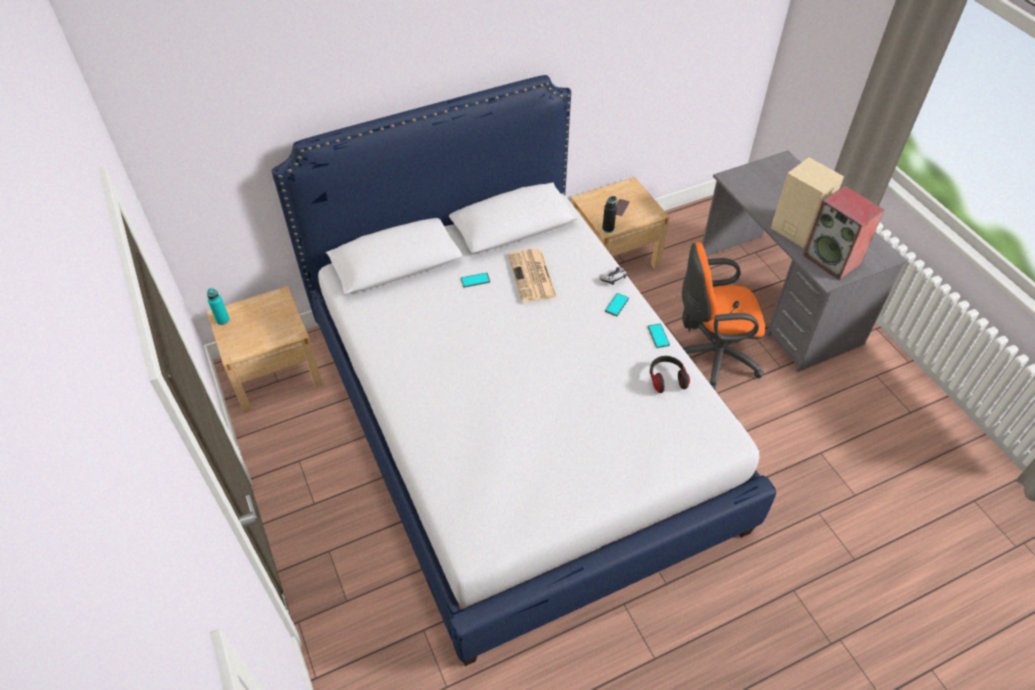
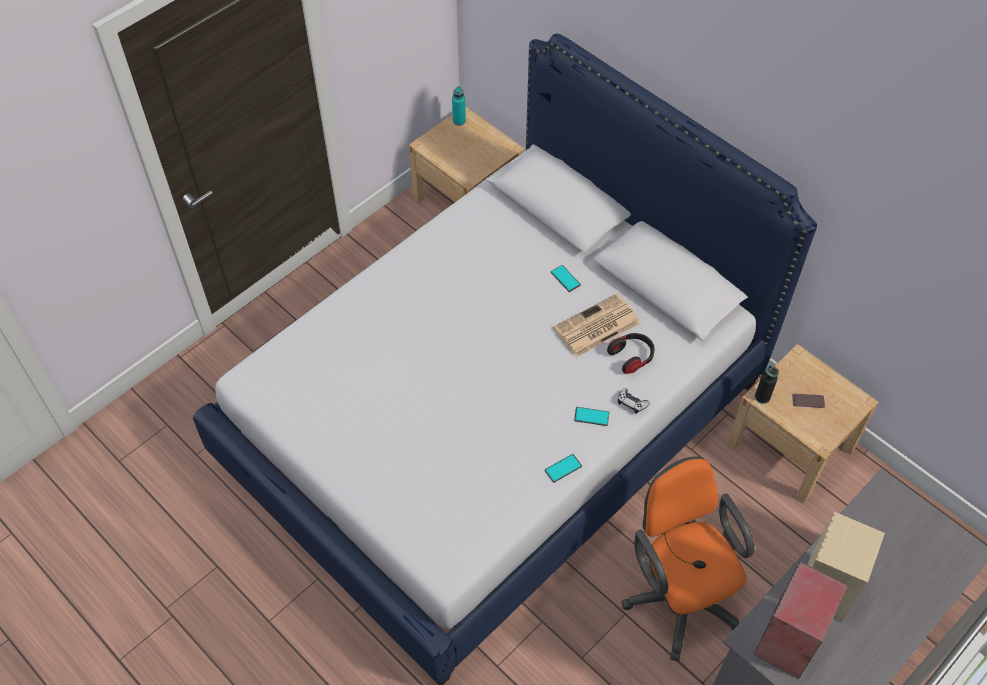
camera: 70 degrees right, 5 degrees up
(666, 379) = (503, 490): headphones -> headphones (632, 357)

